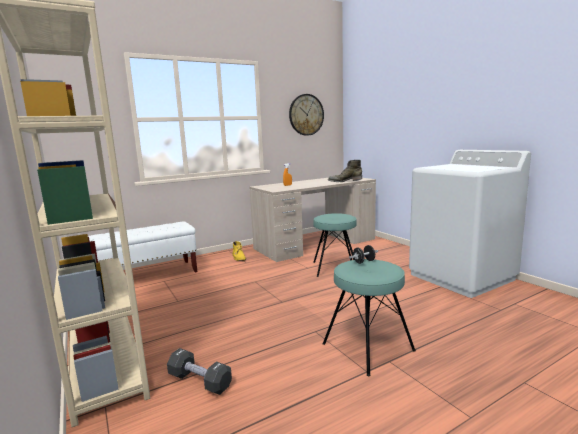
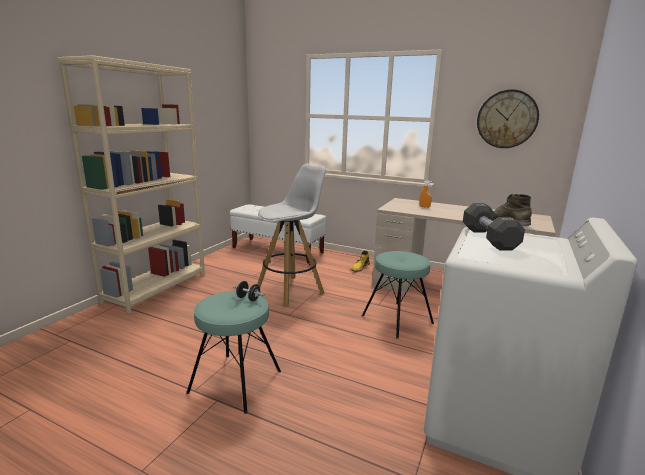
camera: 55 degrees right, 5 degrees up
(200, 381) = (151, 322): black dumbbell -> black dumbbell (488, 239)
(239, 291) = (291, 291): none -> white stool

